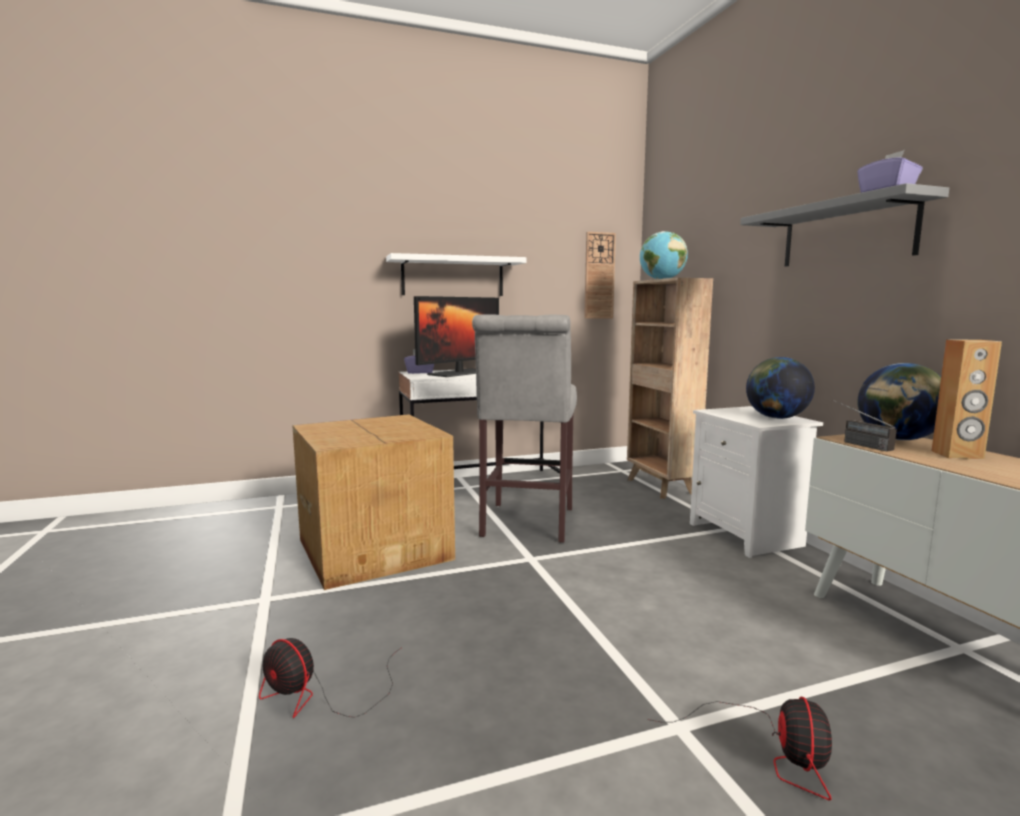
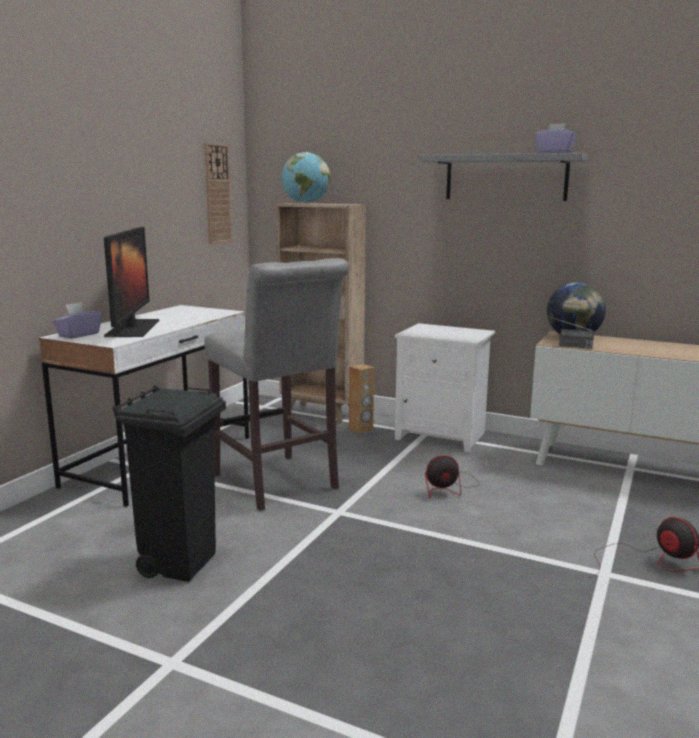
camera: 45 degrees left, 5 degrees up
(320, 695) = (400, 690): fan -> fan (448, 487)
(376, 548) = (180, 563): cardboard box -> black trash can
(453, 276) = (85, 201): white shelf -> none
(776, 418) = (463, 332): globe -> none
(957, 455) = (620, 343): brown speaker -> brown speaker (361, 429)

